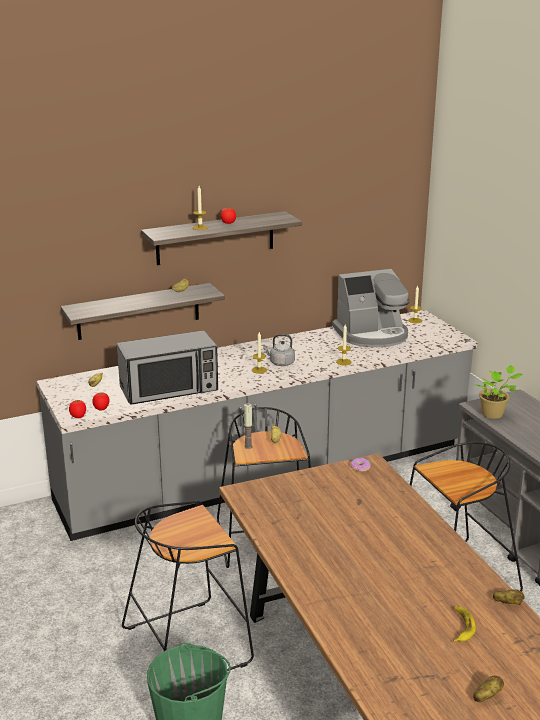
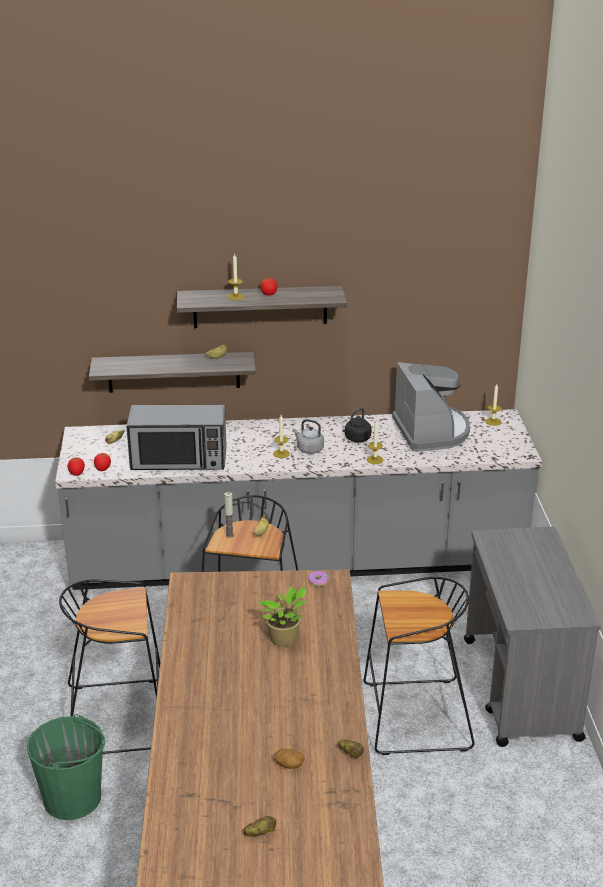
camera: 20 degrees right, 5 degrees up
(315, 349) = (356, 439): none -> black kettle
(372, 334) = (431, 431): coffee machine -> coffee machine turned 105 degrees counterclockwise
(461, 626) = (289, 764): banana -> potato
(494, 414) = (499, 551): potted plant -> potted plant (285, 639)

